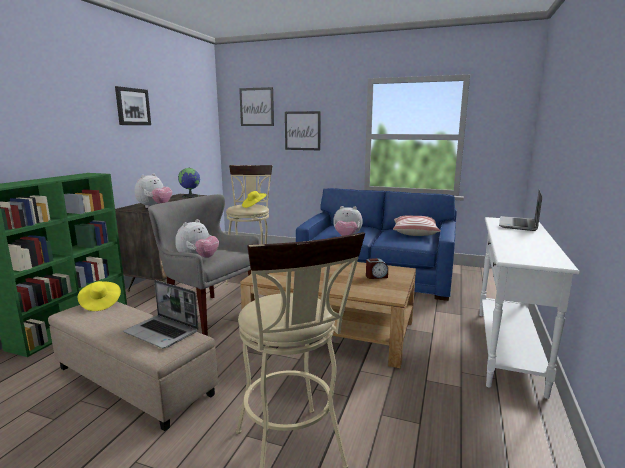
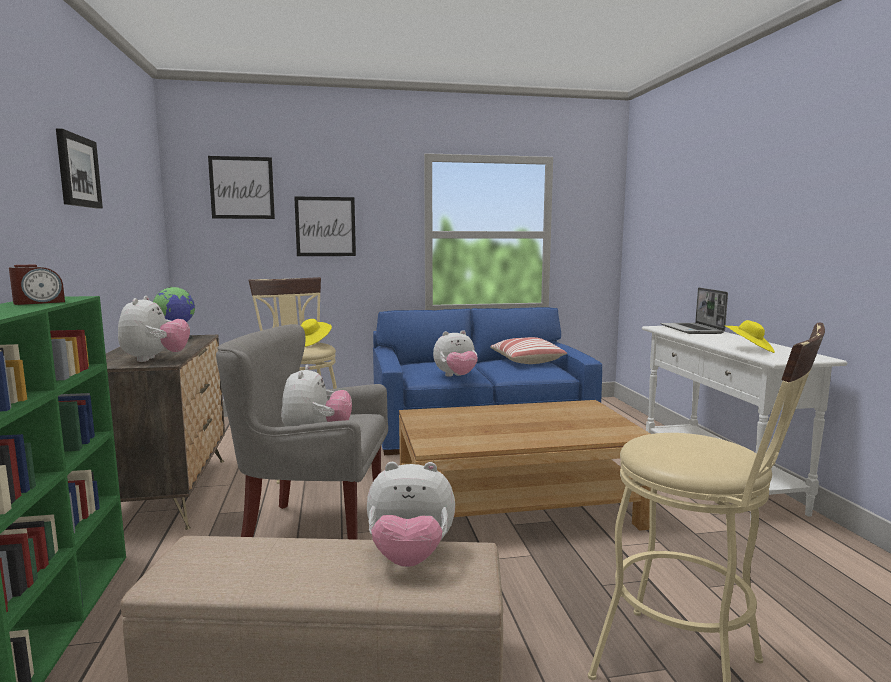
camera: 30 degrees left, 5 degrees down
(100, 304) = (205, 547): yellow hat -> yellow hat (749, 349)
(163, 332) = (410, 557): laptop -> plush toy
(376, 276) = (574, 416): alarm clock -> alarm clock (39, 302)

